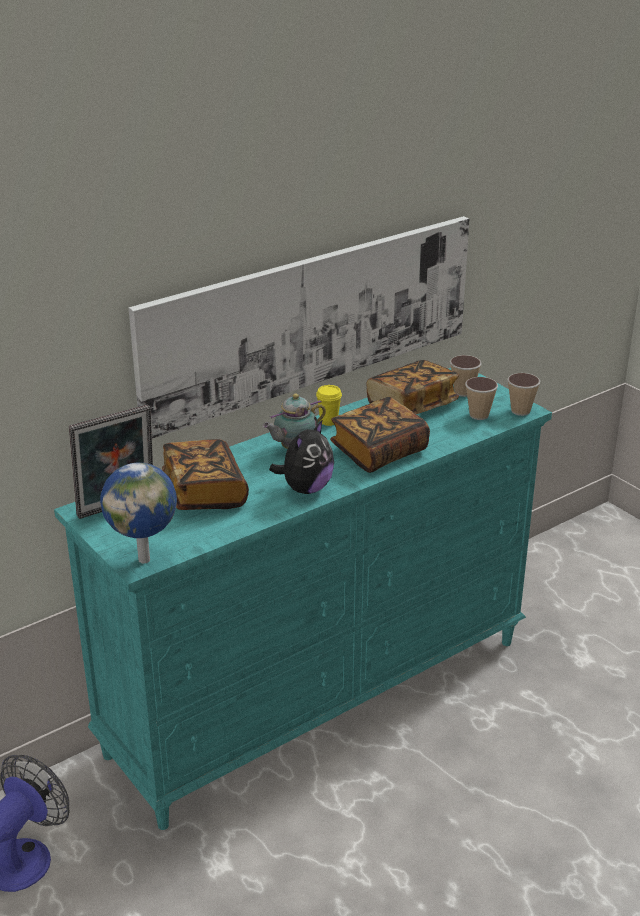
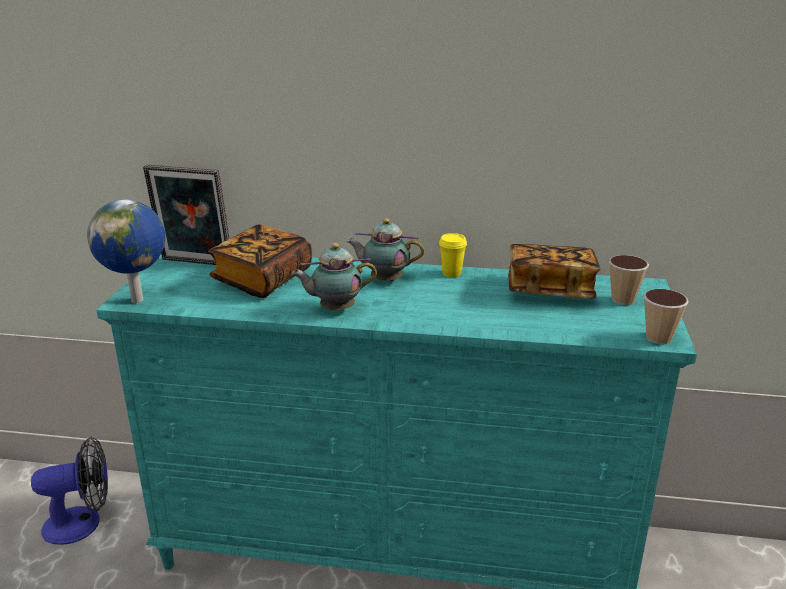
camera: 45 degrees right, 5 degrees down
(305, 488) = (334, 309): plush toy -> teapot
(310, 320) = (456, 159): picture -> none
(379, 452) = (448, 310): book -> none
(479, 415) = (603, 323): cup -> none

